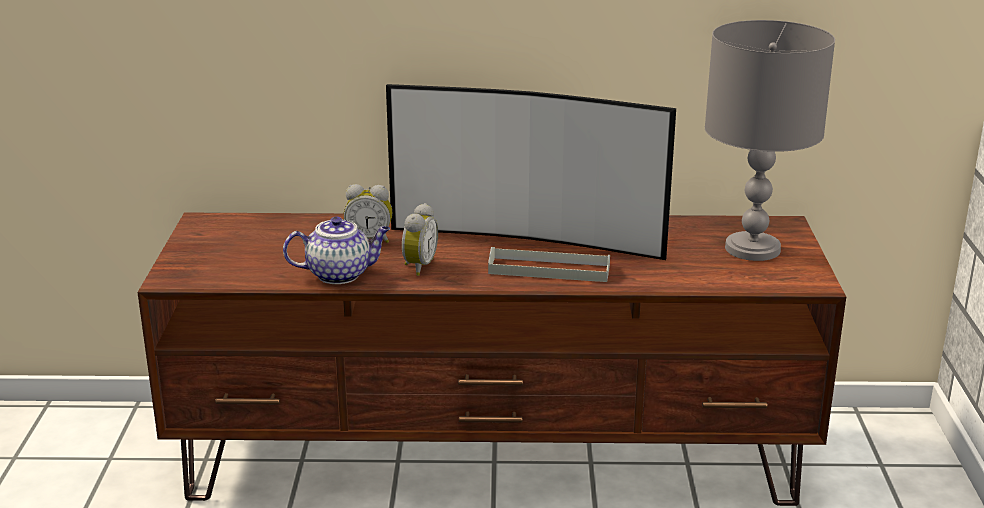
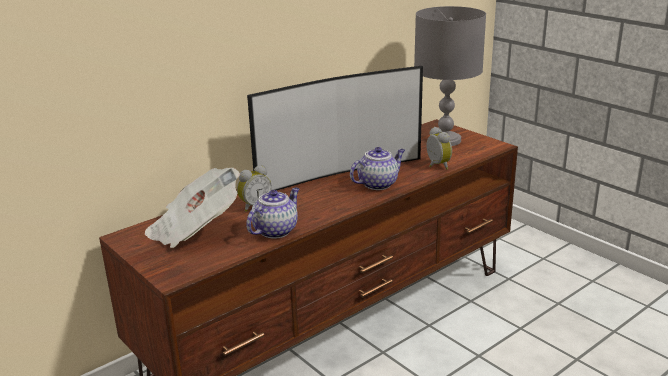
camera: 40 degrees left, 0 degrees up
(271, 240) = (195, 229): none -> newspaper
(417, 266) = (310, 209): alarm clock -> alarm clock (436, 166)
(549, 269) = (378, 184): grey tray -> teapot

